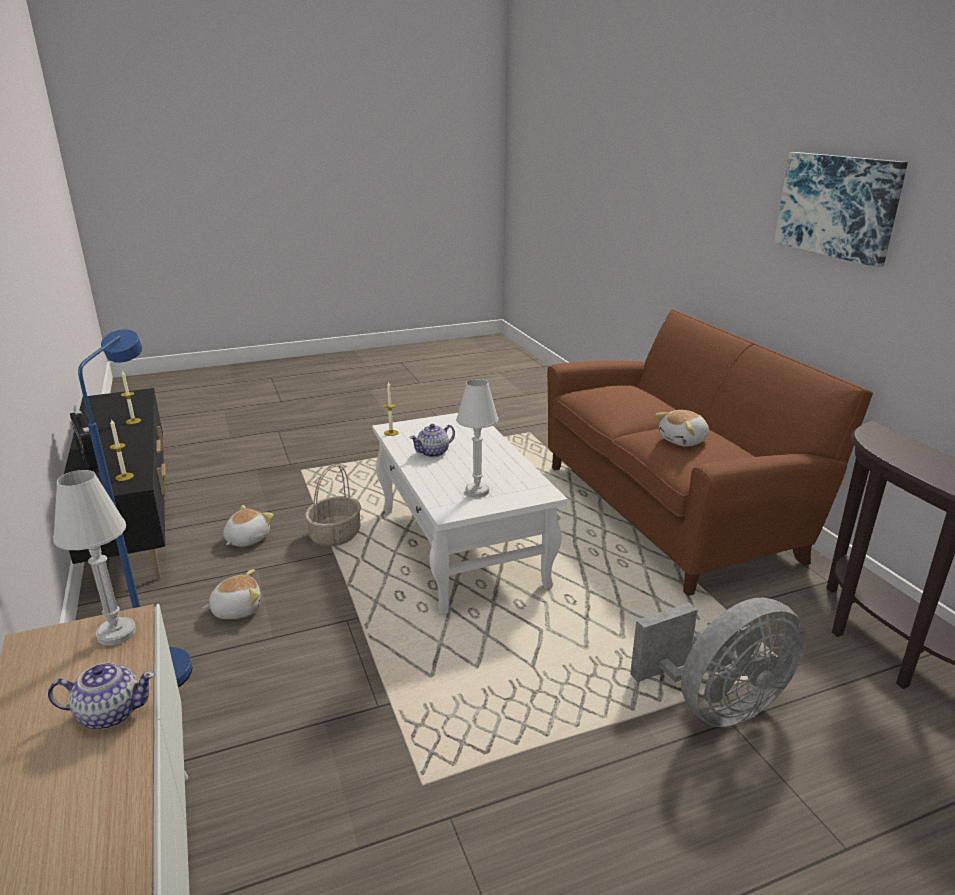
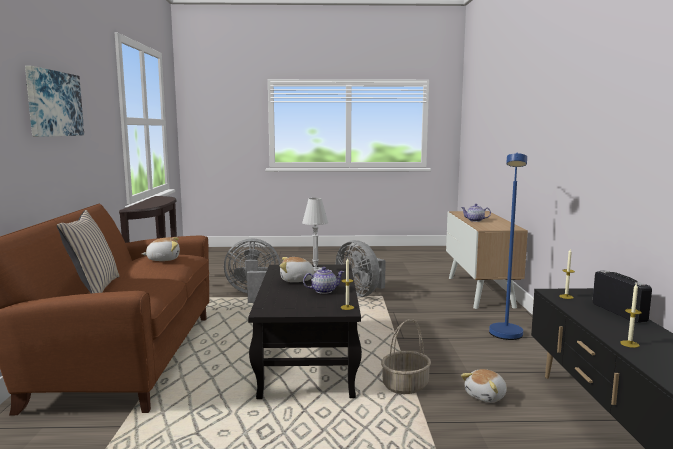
camera: 160 degrees left, 15 degrees down
(116, 633) = (486, 227): white table lamp -> none
(237, 609) = (475, 352): plush toy -> plush toy (297, 280)
(462, 547) = (308, 361): white coffee table -> black coffee table
(482, 785) = (360, 294): none -> grey fan
(649, 394) = (93, 288): none -> beige pillow

